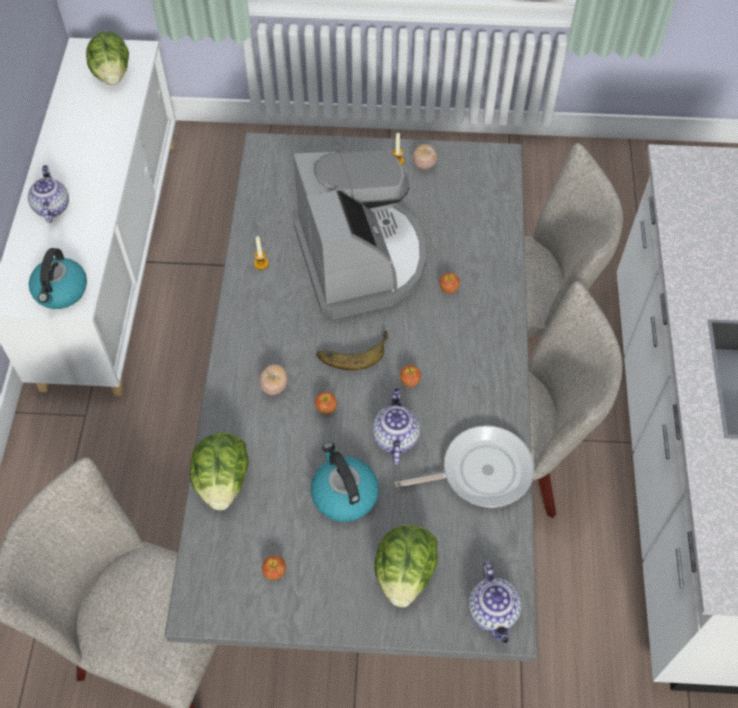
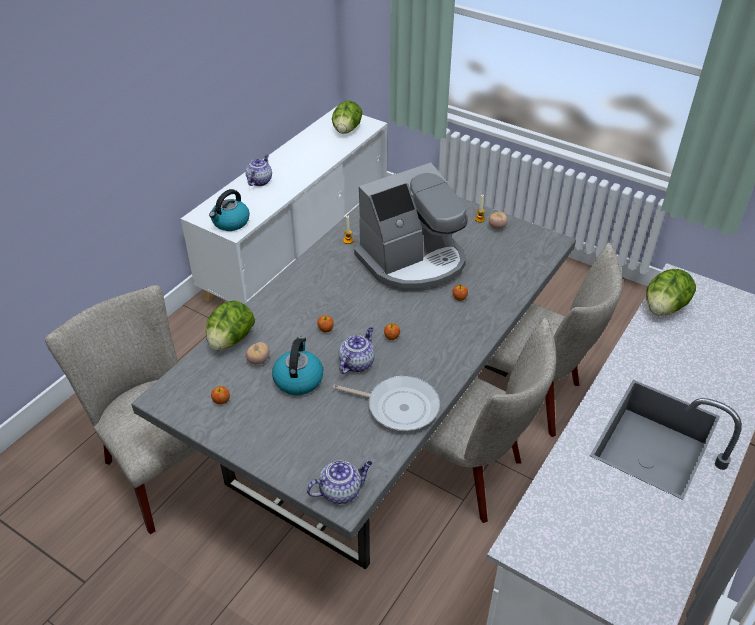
camera: 30 degrees right, 15 degrees down
(274, 386) = (303, 305): tomato -> tomato (258, 360)
(352, 350) = (368, 306): banana -> none
(361, 260) = (413, 261): coffee machine -> coffee machine turned 45 degrees clockwise
(405, 573) = (300, 440): lettuce -> lettuce (664, 308)
(493, 612) = (341, 491): teapot -> teapot turned 135 degrees counterclockwise

